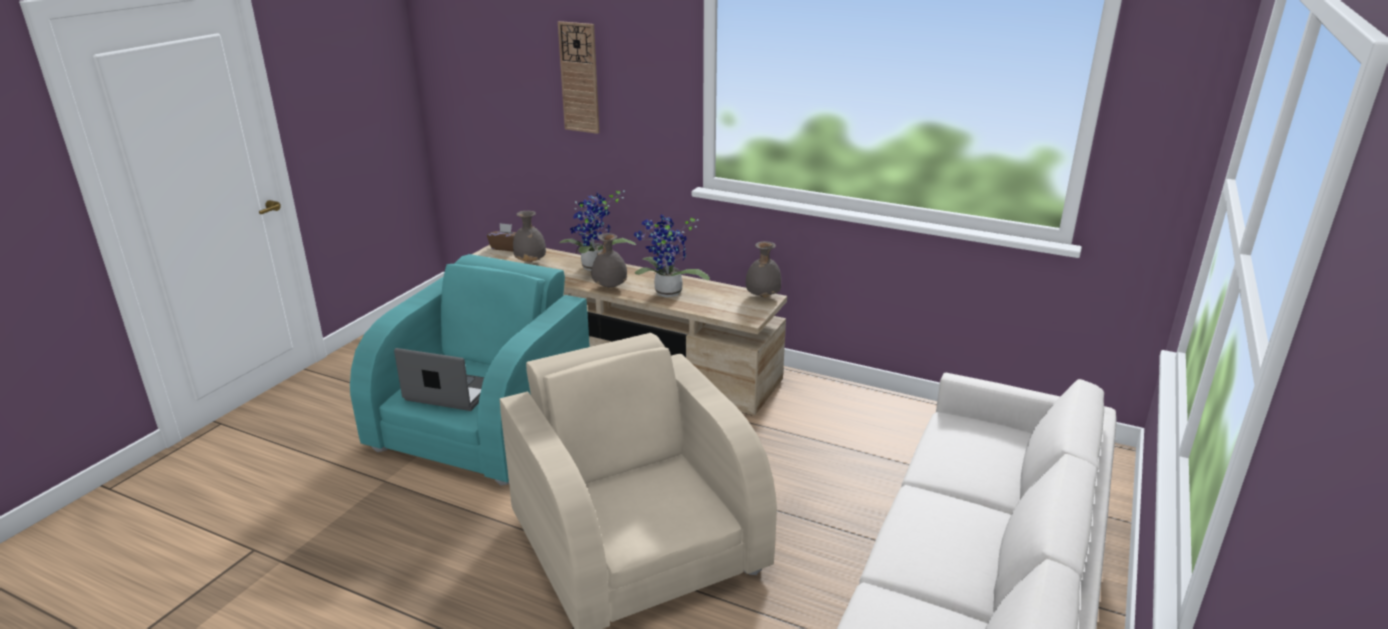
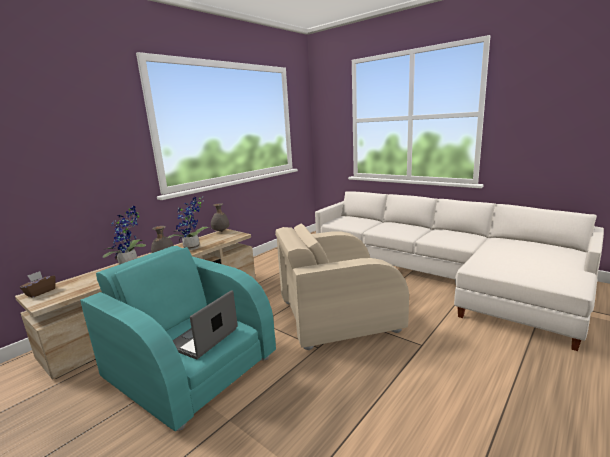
camera: 75 degrees left, 10 degrees down
(531, 262) = (85, 283): grey vase -> none
(579, 78) = (58, 146): wall clock -> none

